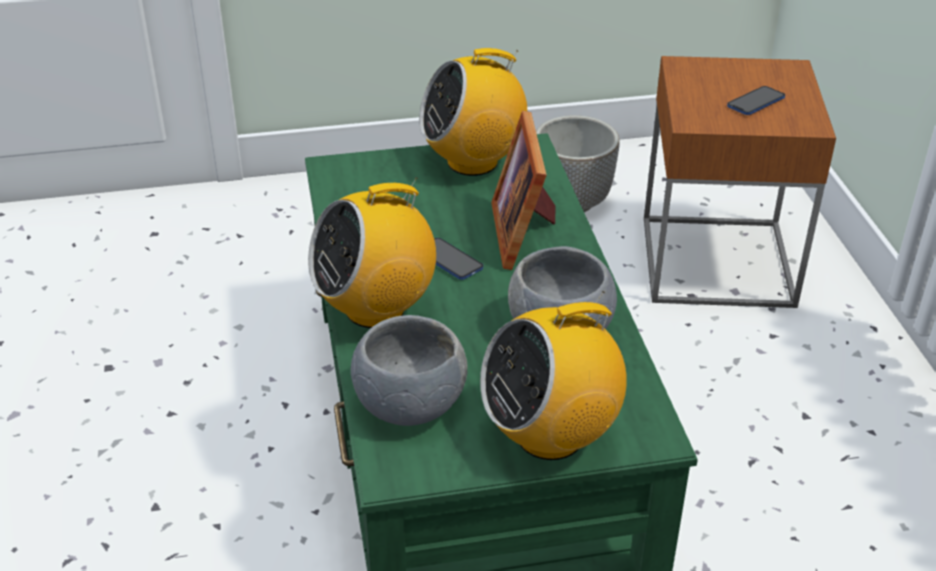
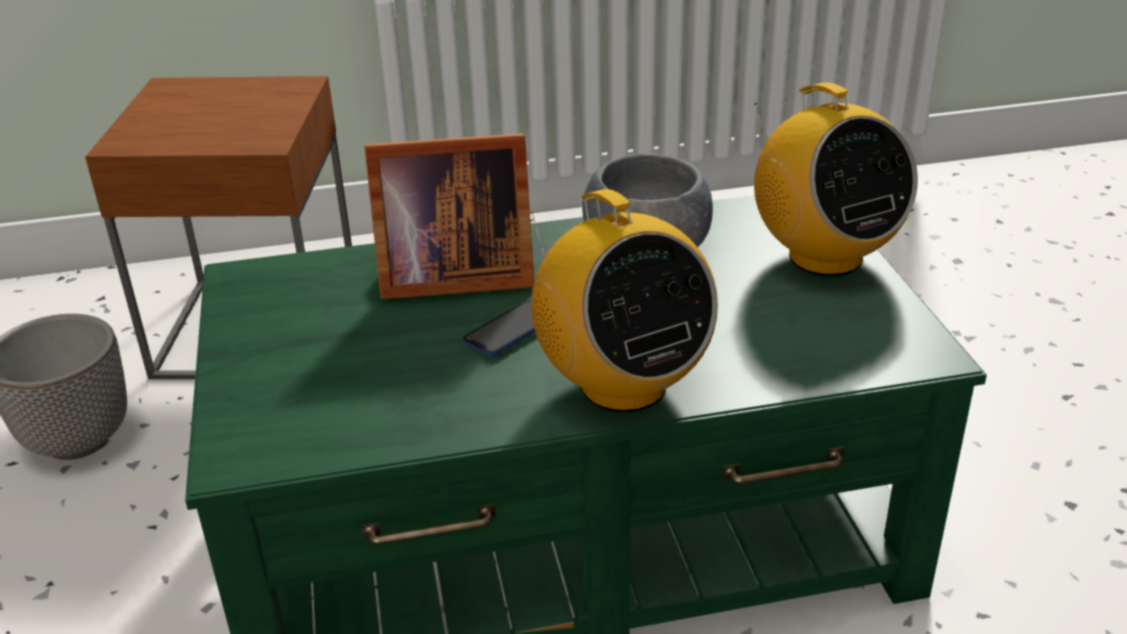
camera: 90 degrees left, 5 degrees down
(410, 403) = (805, 347): grey bowl -> none
(473, 161) = (264, 320): radio -> none
(755, 102) = (236, 108): phone -> none

